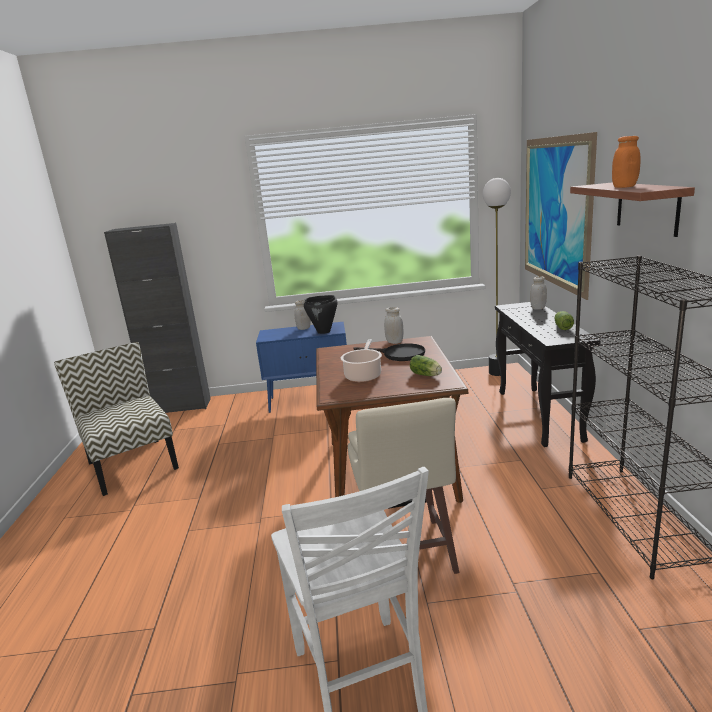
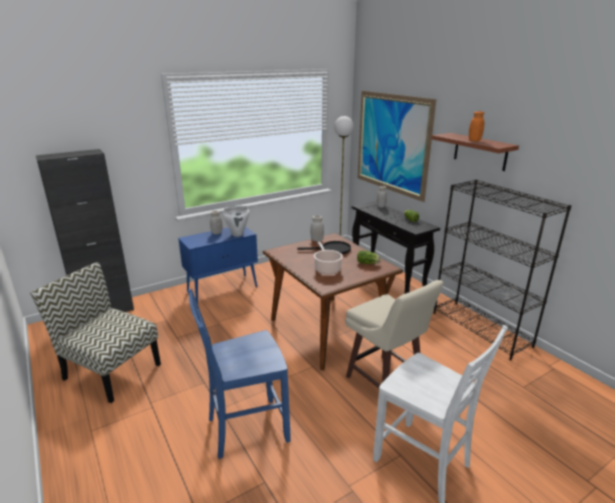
camera: 30 degrees left, 5 degrees up
(192, 560) = (245, 428): none -> blue chair
(324, 332) = (237, 234): black cooking pot -> white cooking pot

